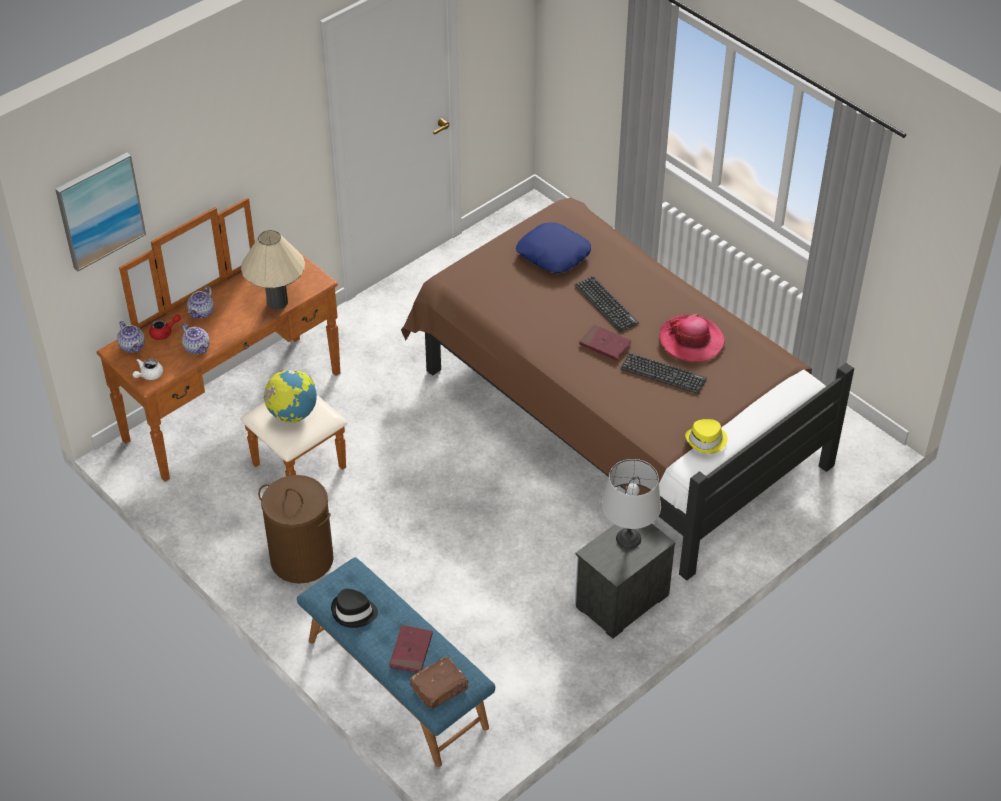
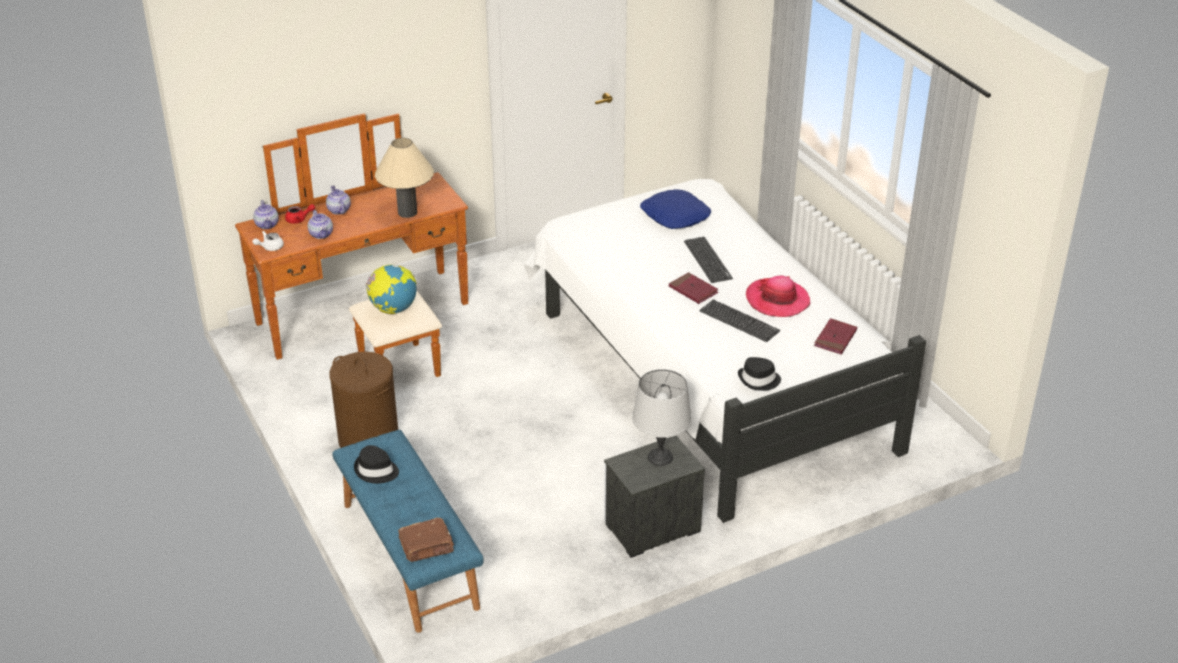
camera: 15 degrees right, 10 degrees down
(100, 210) = (248, 84): picture -> none
(202, 312) = (338, 210): teapot -> teapot turned 120 degrees clockwise
(411, 651) = (414, 511): red book -> red book (835, 338)
(614, 409) = (708, 371): brown bed -> white bed
(706, 441) = (759, 380): yellow hat -> black hat

